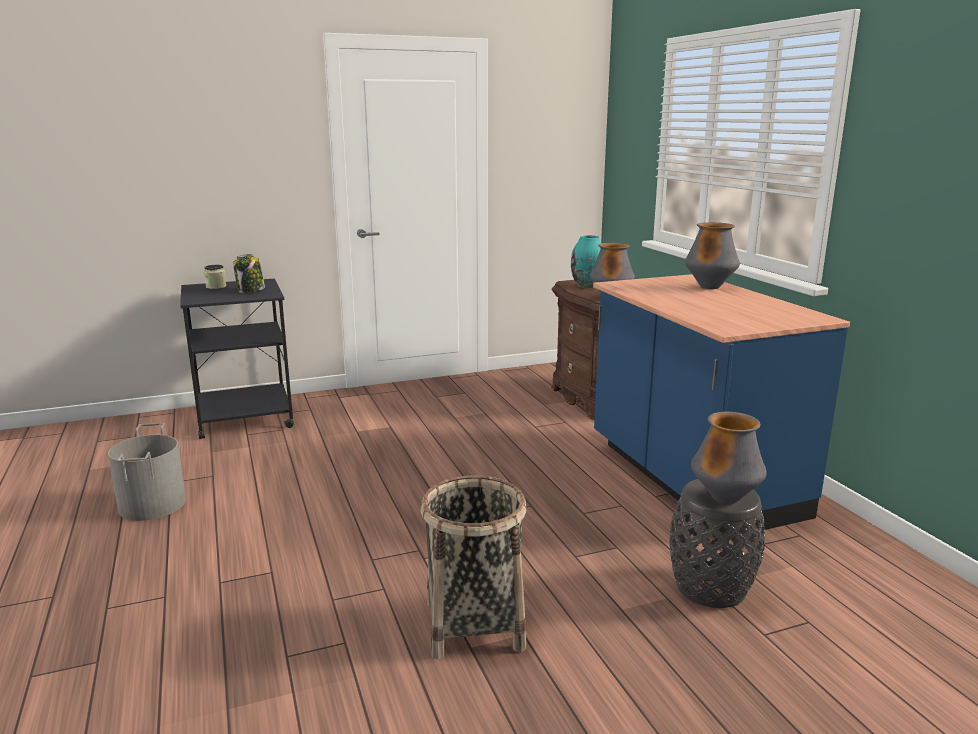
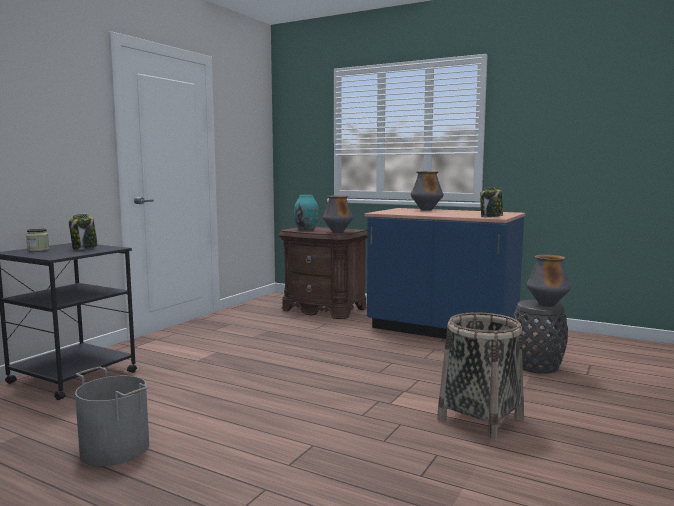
camera: 40 degrees left, 10 degrees down
(723, 325) = (491, 217): none -> jar

